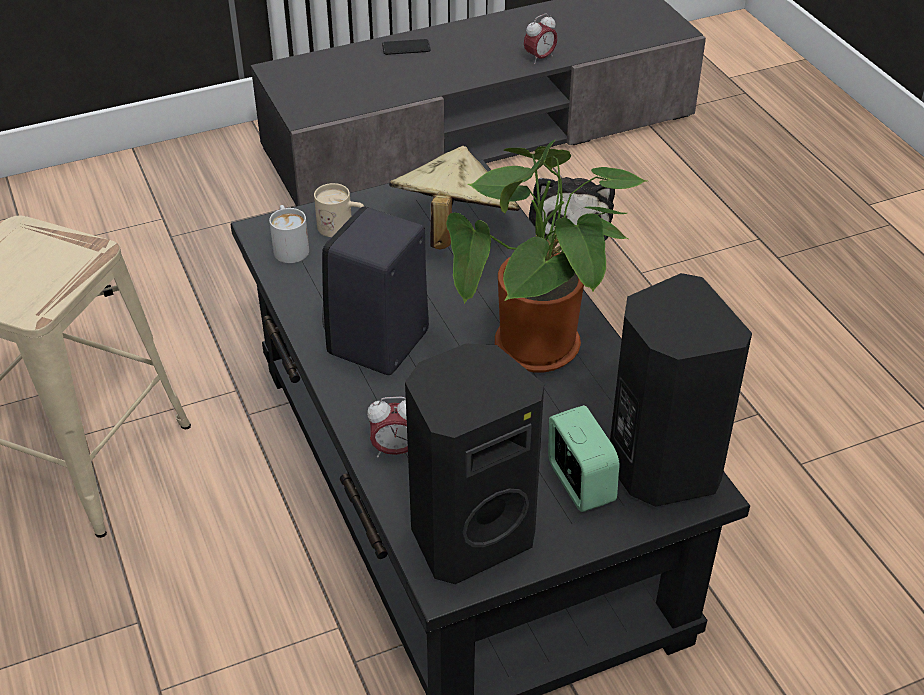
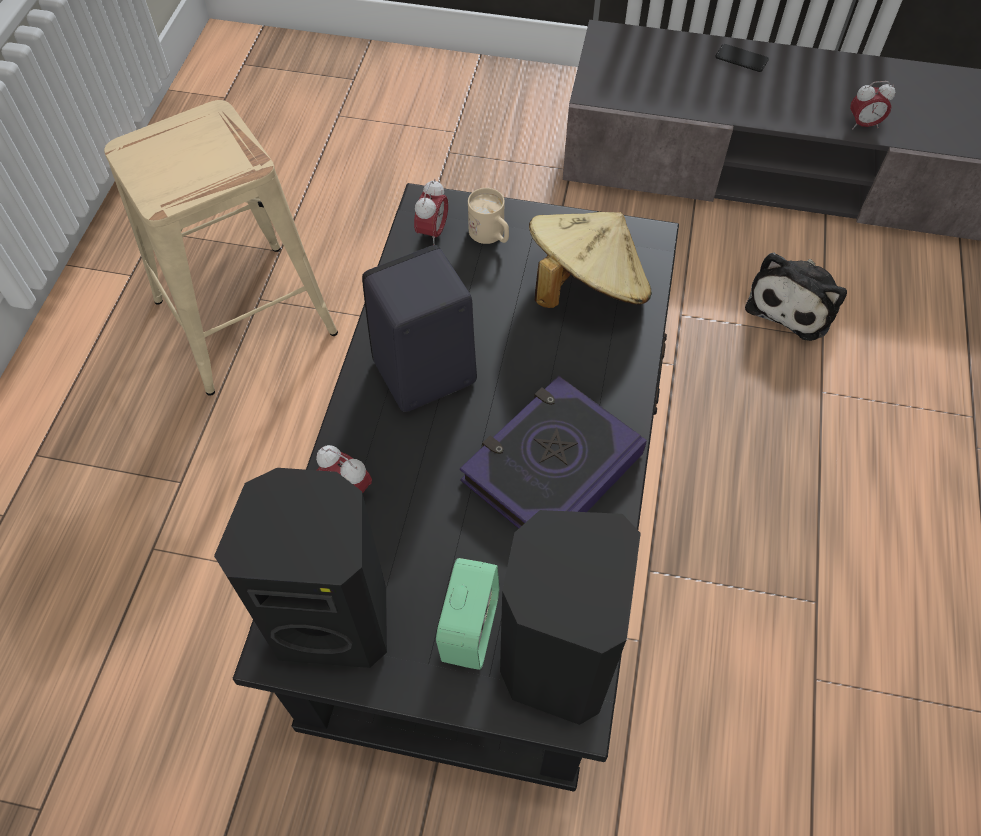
camera: 35 degrees right, 15 degrees up
(289, 247) = (432, 232): white mug -> alarm clock
(540, 354) = (551, 467): potted plant -> book

